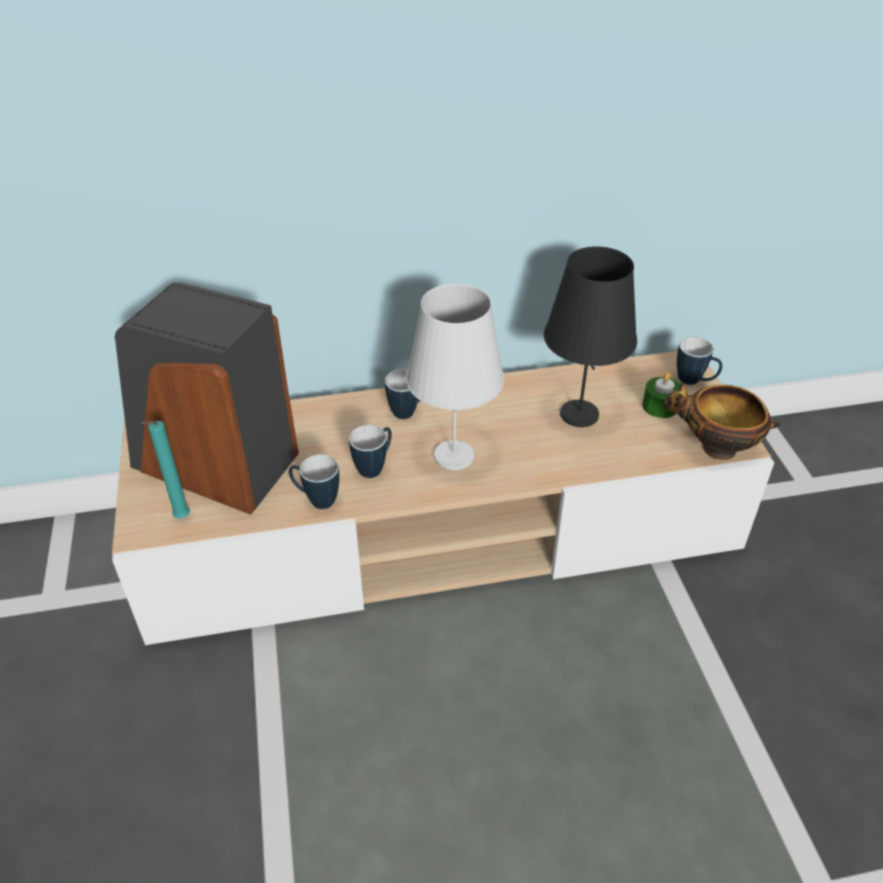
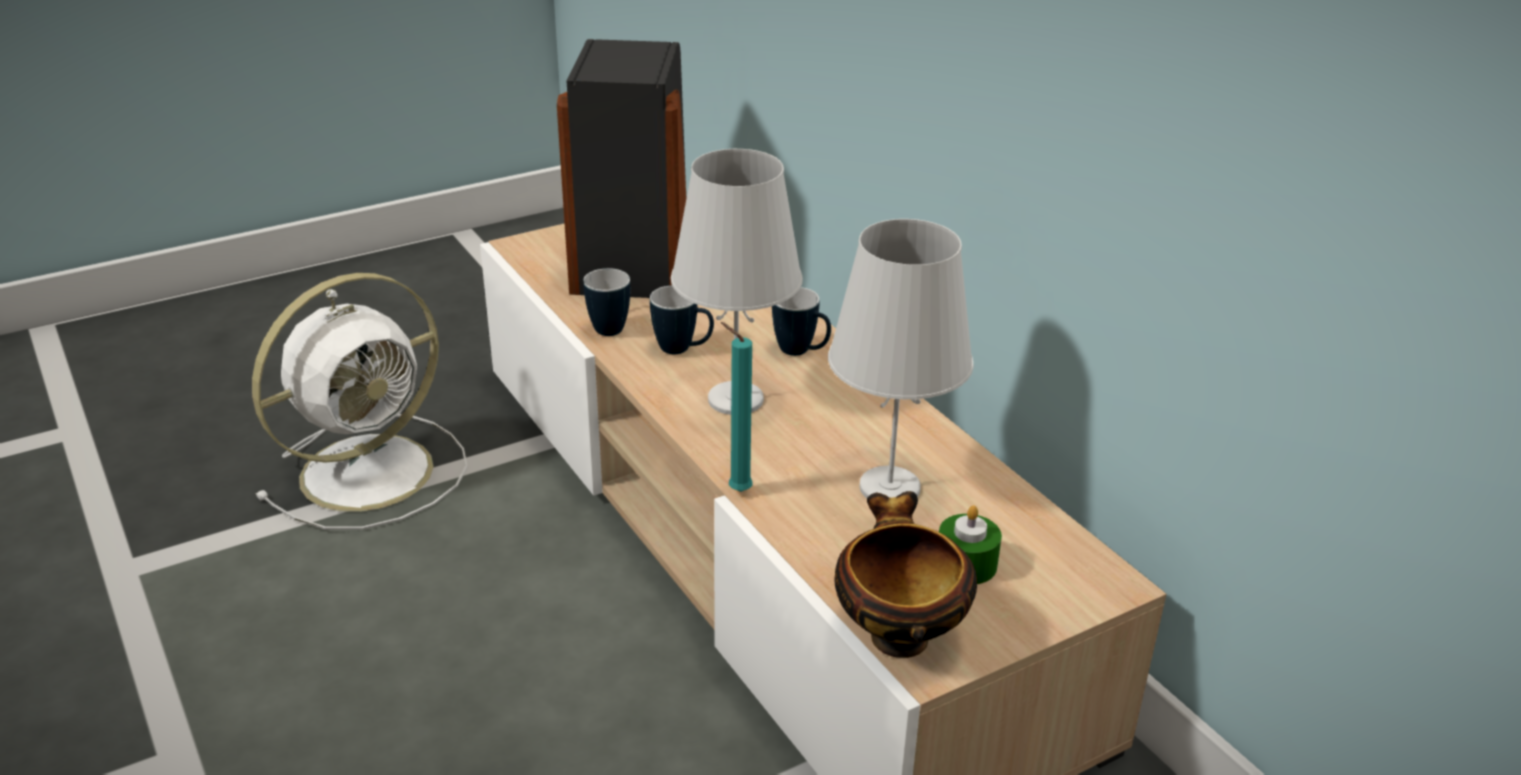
camera: 70 degrees right, 10 degrees down
(180, 519) = (546, 260): turquoise candle -> turquoise candle (736, 491)
(236, 766) = (372, 470): none -> white fan
(579, 414) = (888, 487): black table lamp -> white table lamp
(694, 381) = (1061, 596): mug -> none

